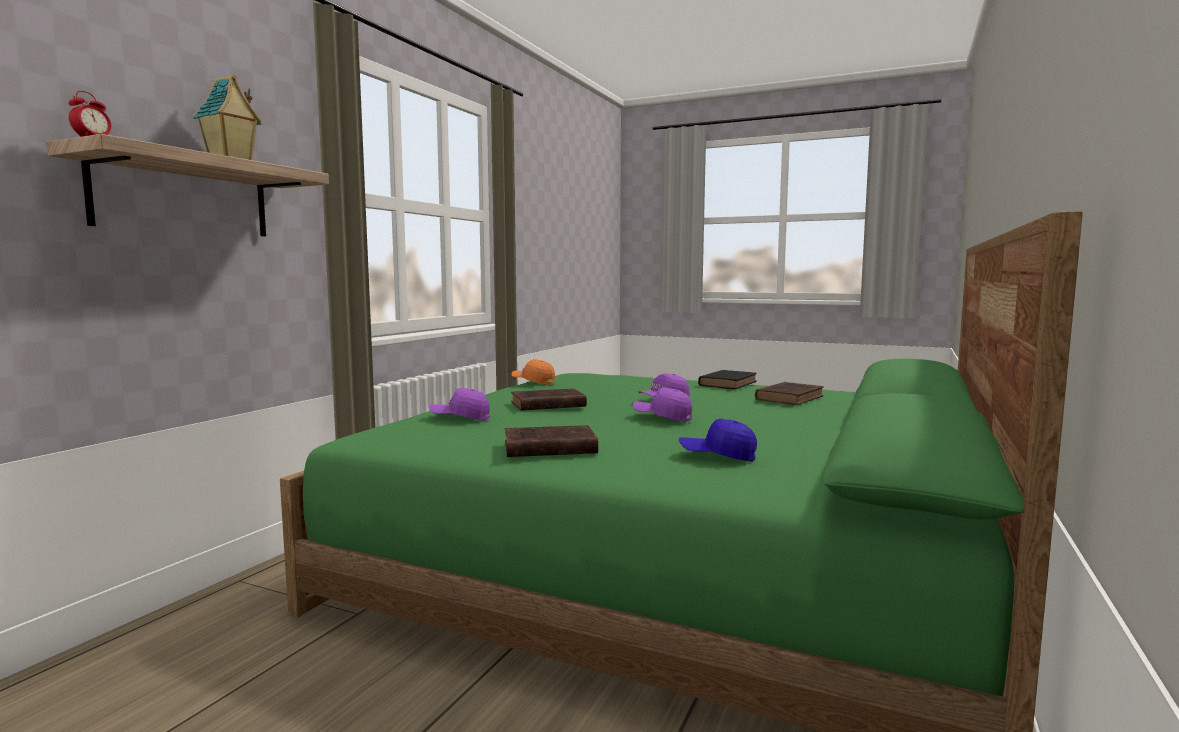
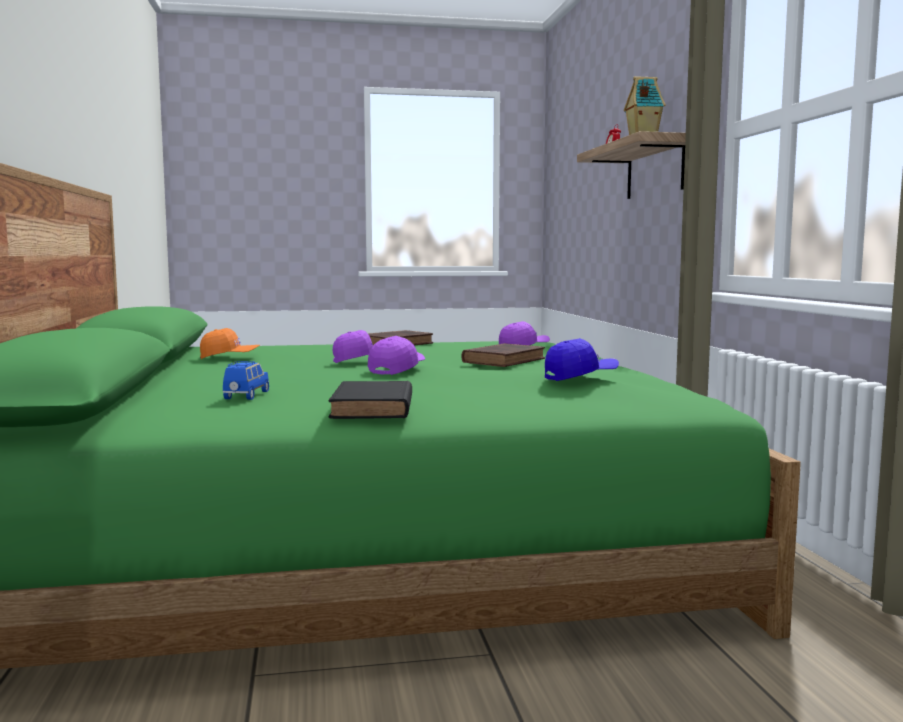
camera: 145 degrees right, 0 degrees up
(533, 382) = (633, 374): orange cap -> orange cap (229, 357)
(717, 456) = (279, 351): blue cap -> blue cap (580, 377)
(790, 398) = (246, 395): brown book -> blue toy car

